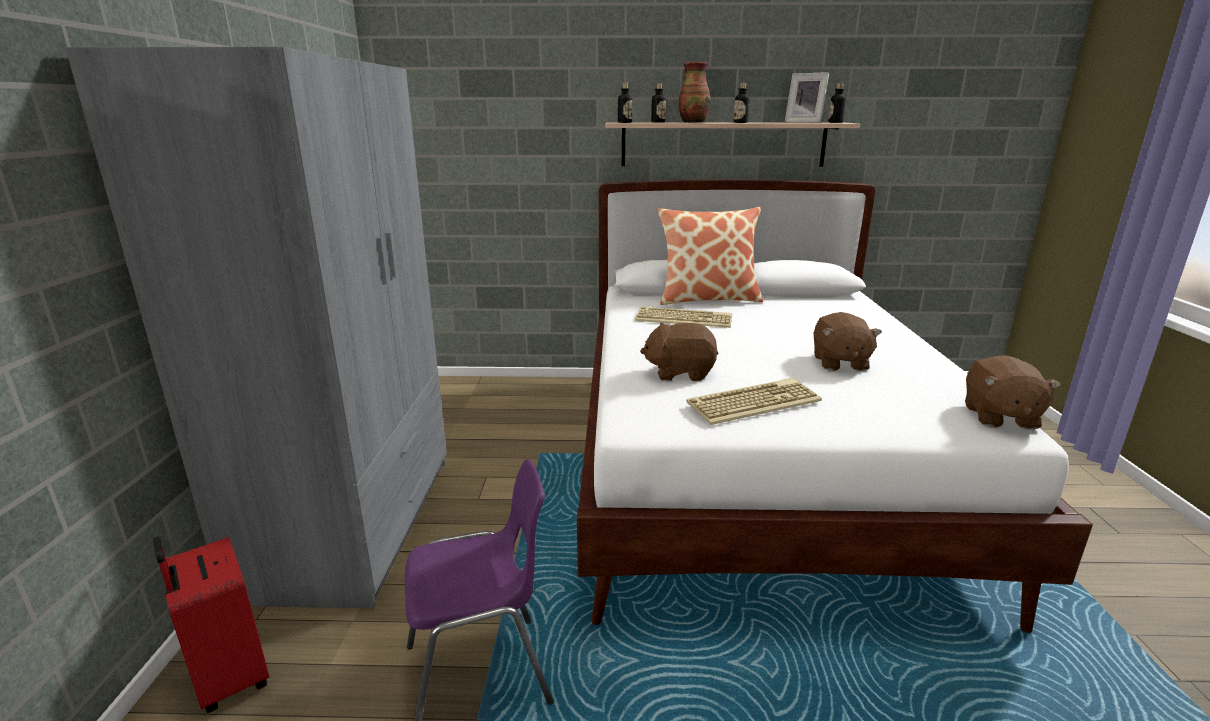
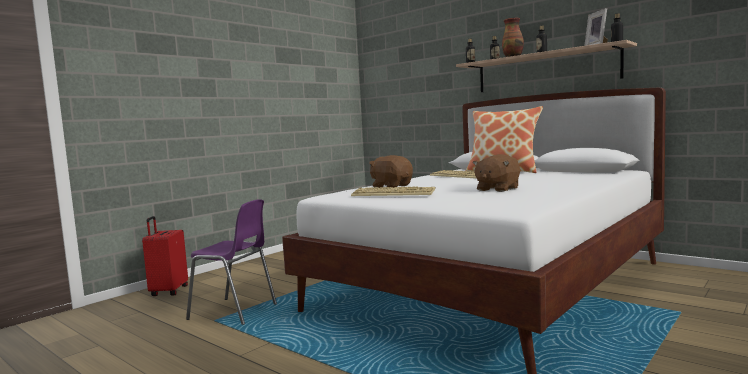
camera: 40 degrees right, 15 degrees down
(356, 522) = (267, 266): grey wardrobe -> none
(999, 417) = (525, 206): brown plush toy -> none

